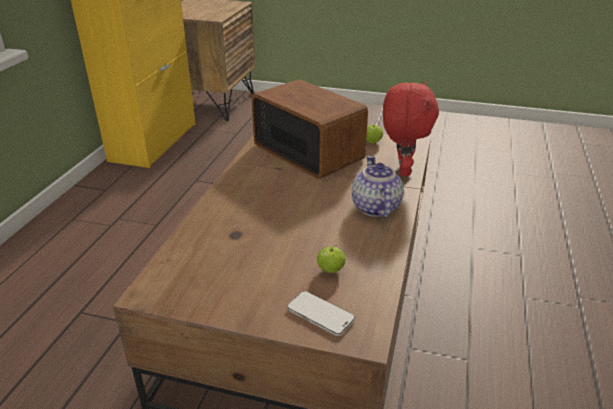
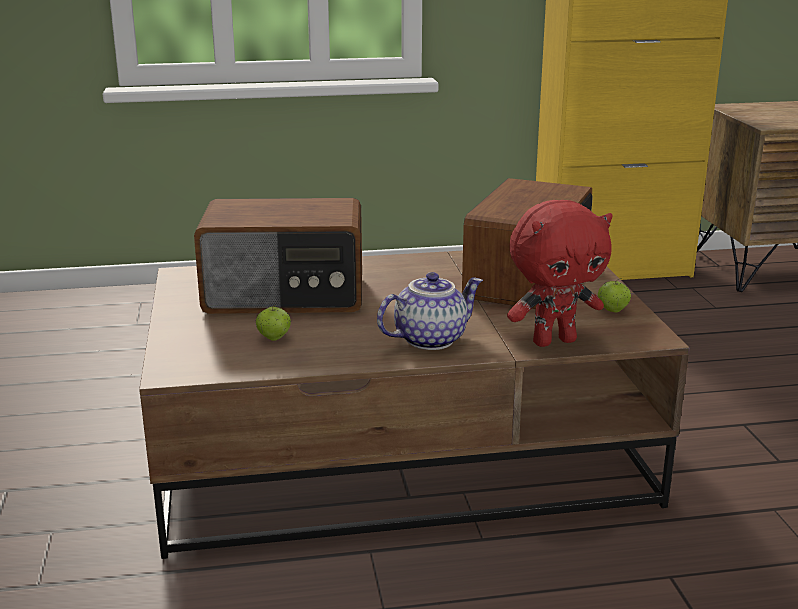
camera: 65 degrees right, 10 degrees down
(252, 247) = (285, 296): none -> radio
(320, 314) = (195, 346): phone -> none

